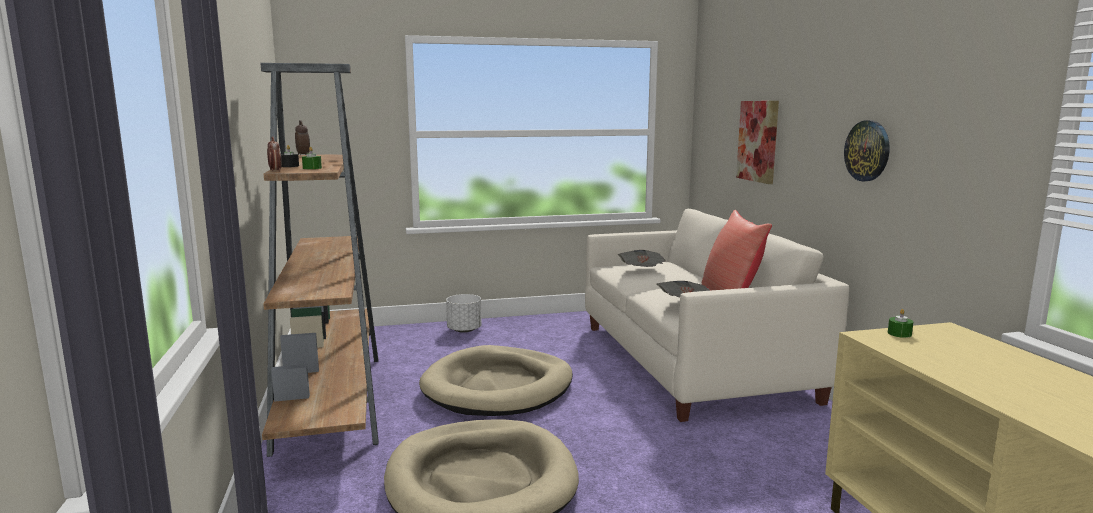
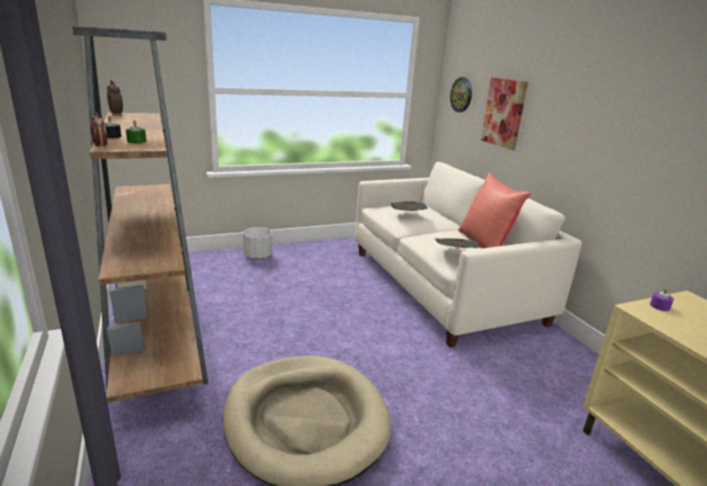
camera: 10 degrees left, 10 degrees up
(498, 387) = (298, 316): beige dog bed -> none
(867, 151) = (613, 136): wall clock -> wall clock (461, 95)
(899, 334) = (659, 306): green candle -> purple candle

